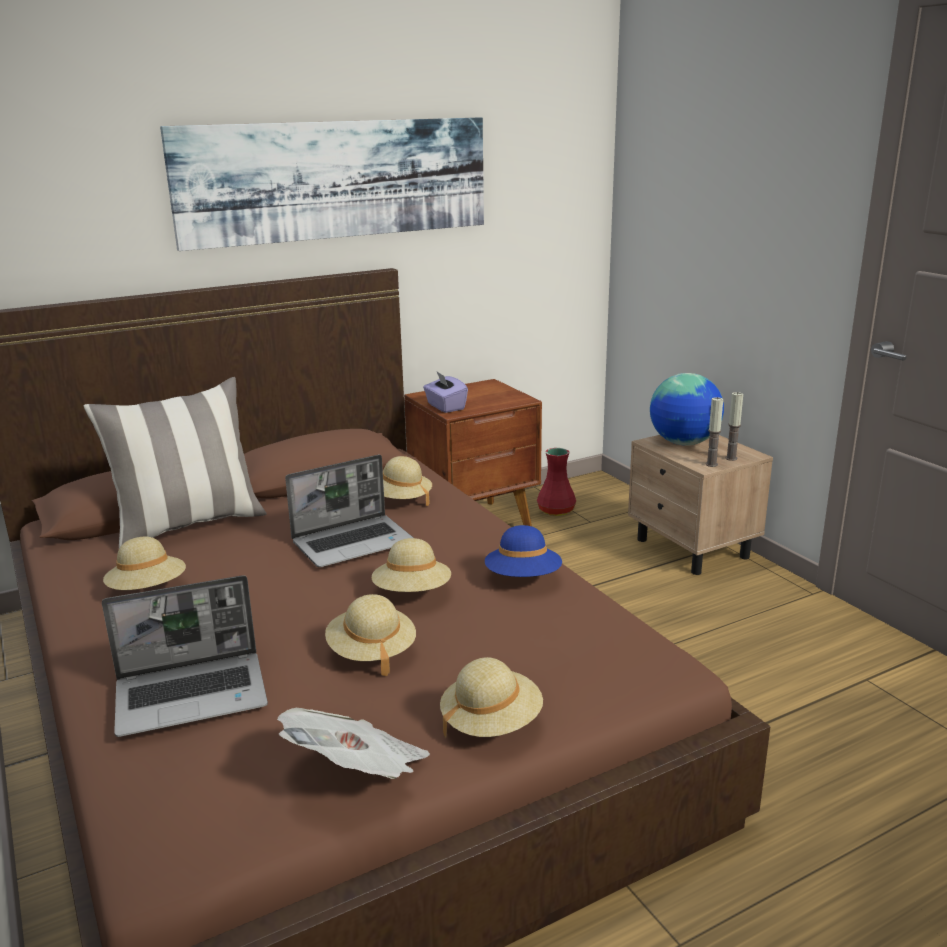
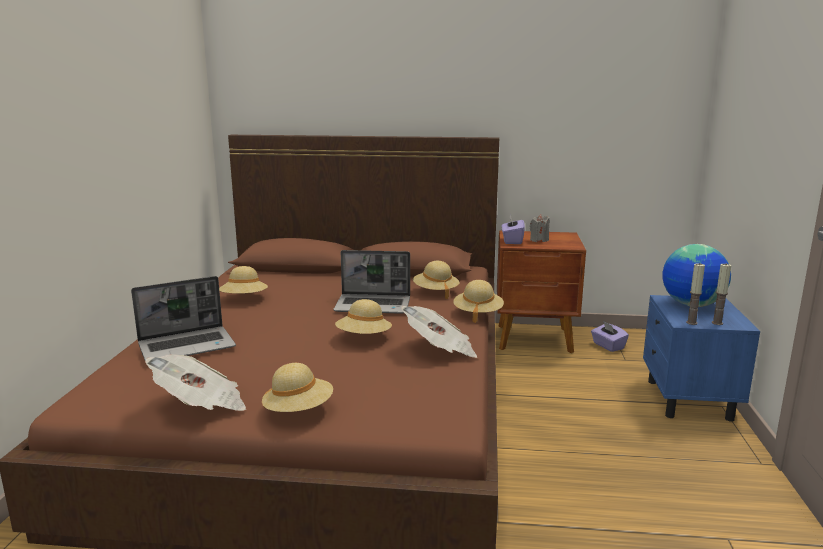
camera: 35 degrees right, 5 degrees down
(189, 525) = (307, 276): pillow -> none
(193, 695) = (188, 346): laptop -> laptop turned 45 degrees counterclockwise
(336, 180) = (466, 72): picture -> none
(371, 652) = (296, 357): beige hat -> beige hat (477, 313)
(473, 399) = (539, 240): none -> grey candle
(523, 578) = (440, 350): blue hat -> newspaper
(557, 510) = (608, 346): red vase -> purple tissue box
(692, 549) = (688, 400): beige nightstand -> blue nightstand

